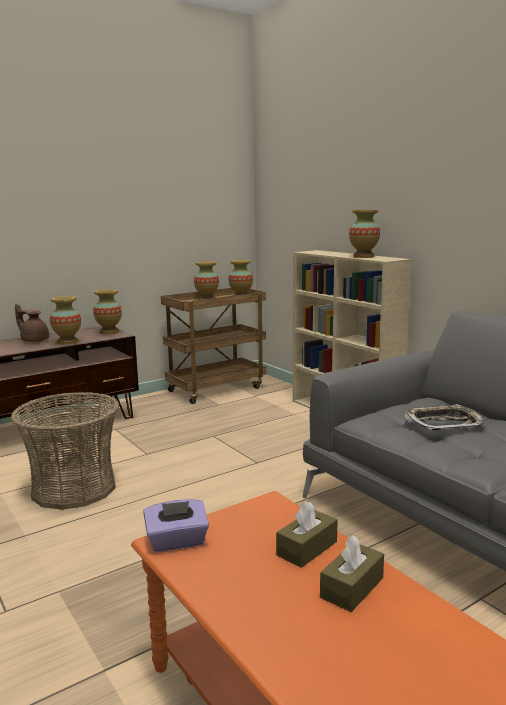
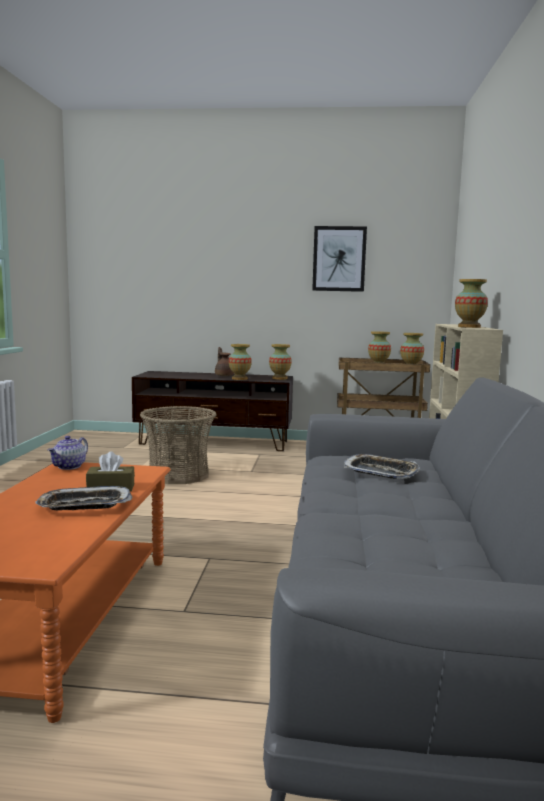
camera: 40 degrees right, 5 degrees down
(146, 180) = (339, 259): none -> picture
(177, 542) = (69, 466): purple tissue box -> teapot
(352, 588) = (84, 505): brown tissue box -> tray

